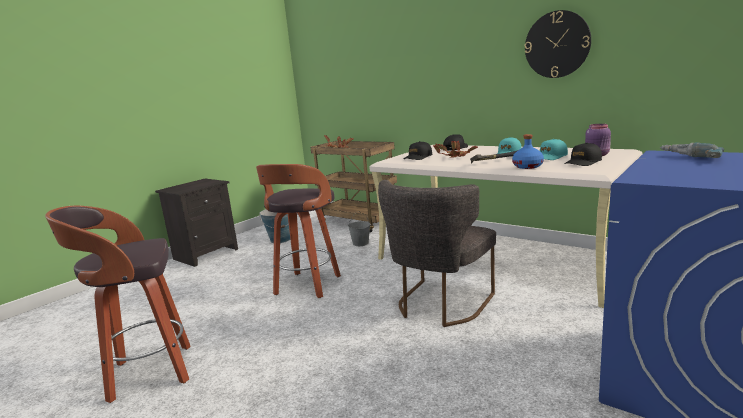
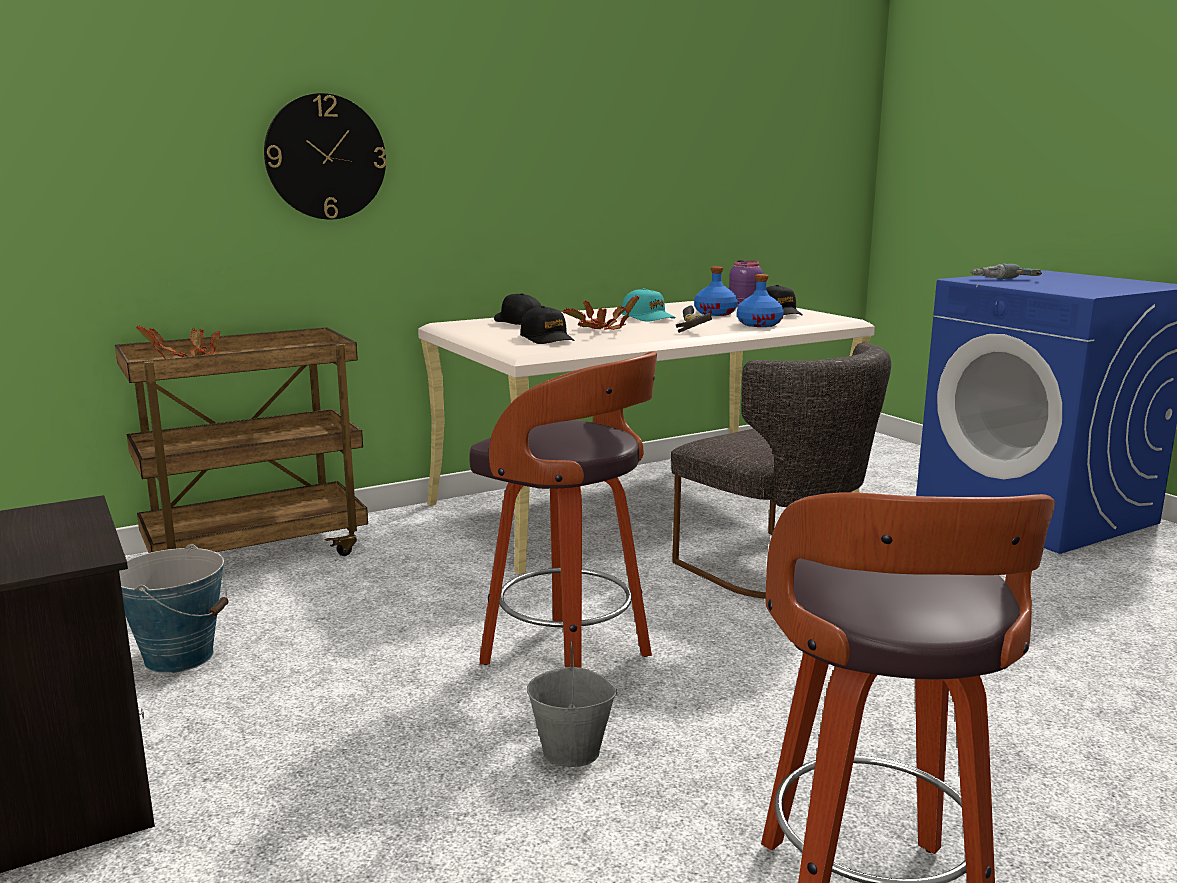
camera: 70 degrees left, 0 degrees up
(360, 243) = (400, 574): grey bucket -> grey bucket (572, 751)
(550, 157) = (715, 313): turquoise cap -> blue bottle
(557, 44) = (640, 139): wall clock -> wall clock (325, 157)

